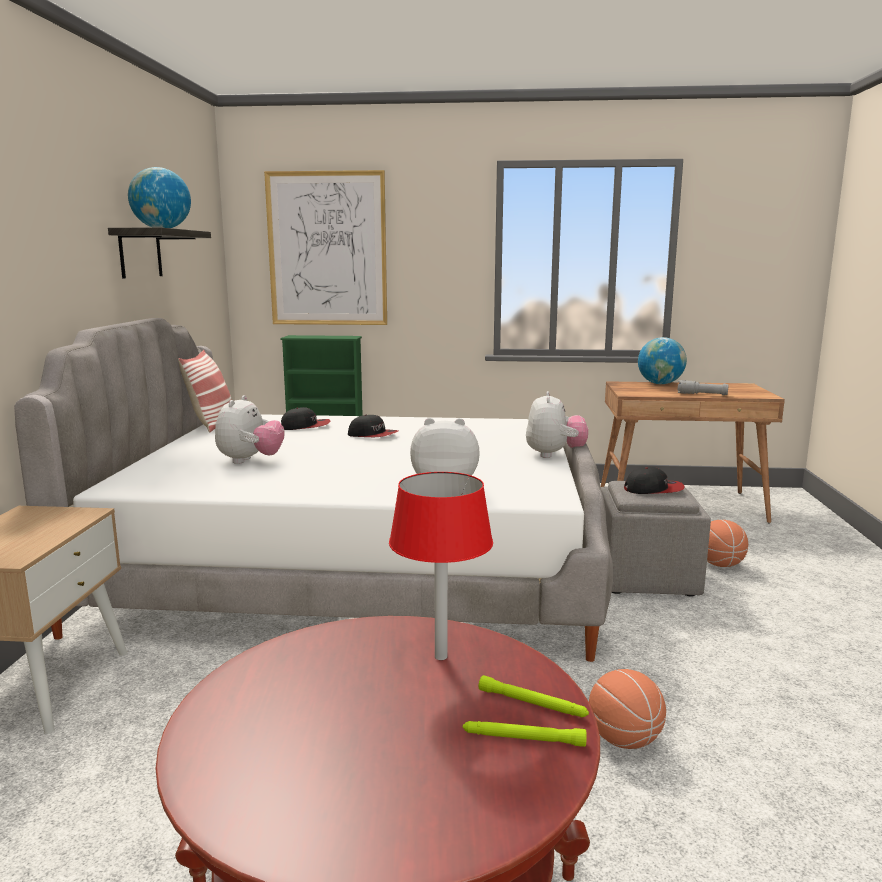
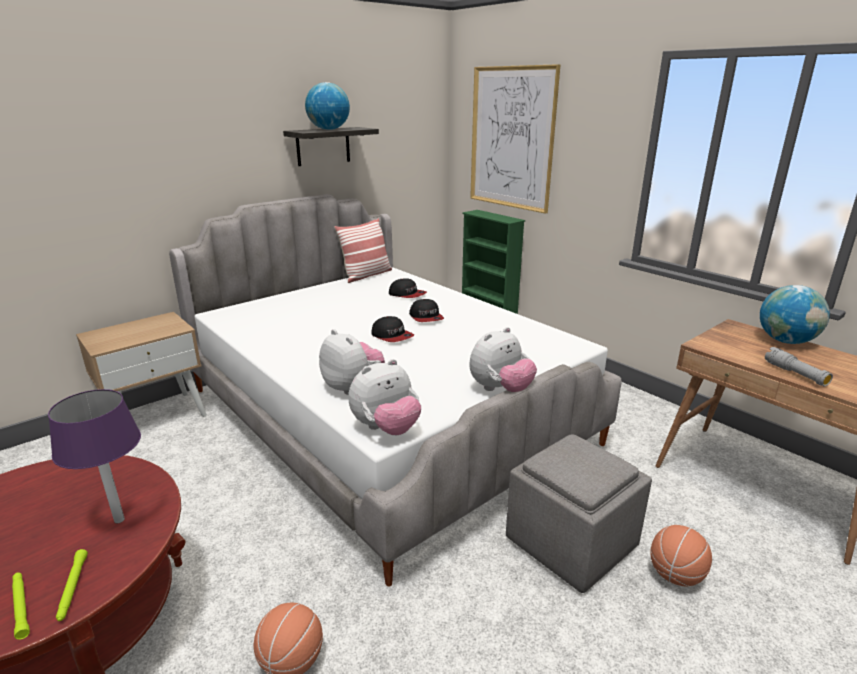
camera: 45 degrees right, 10 degrees up
(250, 461) = (312, 316): plush toy -> plush toy (386, 429)
(440, 657) = (119, 520): red table lamp -> purple table lamp
(653, 489) = (583, 463): cap -> cap (392, 336)

